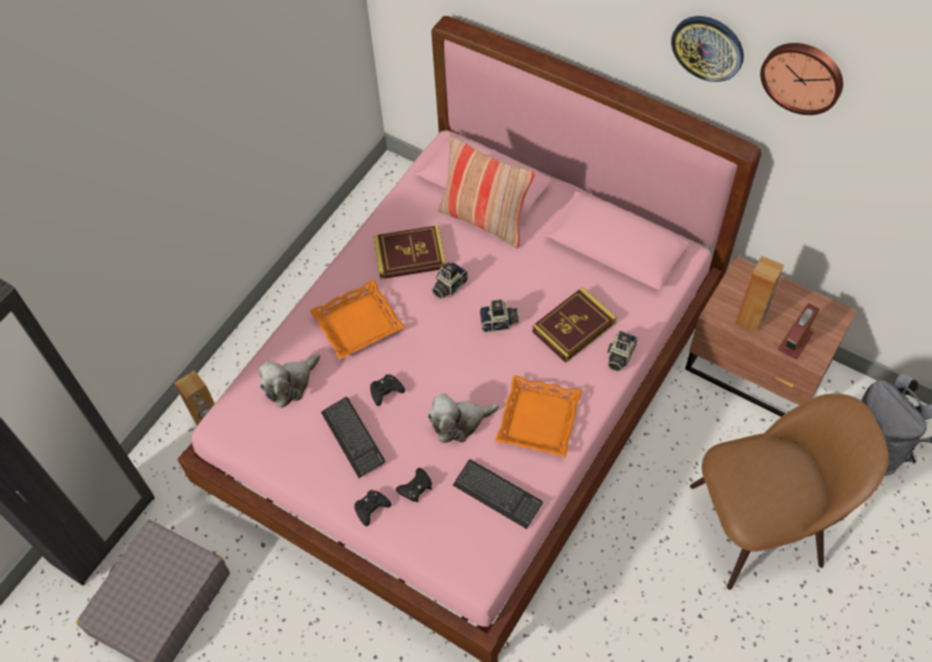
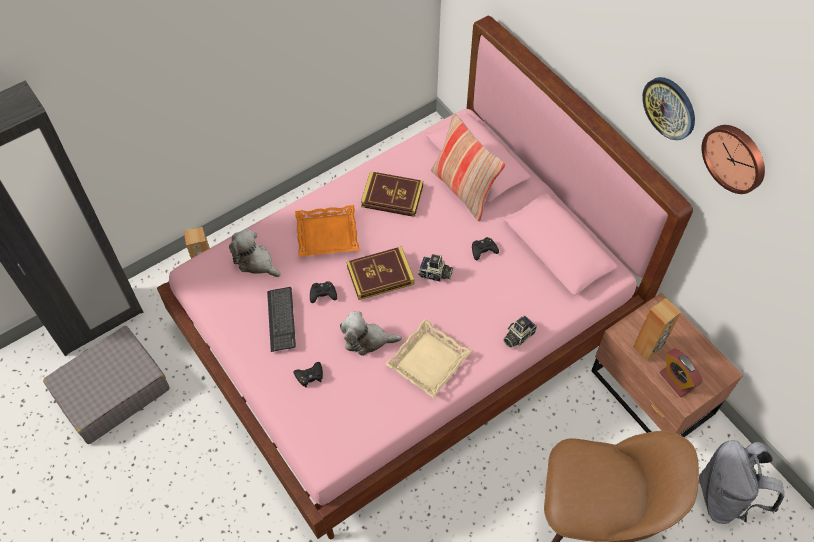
camera: 20 degrees right, 0 degrees up
(290, 384) = (255, 261): plush toy -> plush toy turned 60 degrees clockwise
(371, 508) = (269, 378): black game controller -> black game controller (483, 250)
(448, 286) = (410, 231): camera -> none
(497, 494) = (368, 406): keyboard -> none
(538, 419) = (428, 360): orange tray -> beige tray
(573, 327) = (492, 299): book -> book (380, 275)
(795, 341) = (676, 380): alarm clock -> alarm clock turned 90 degrees counterclockwise

